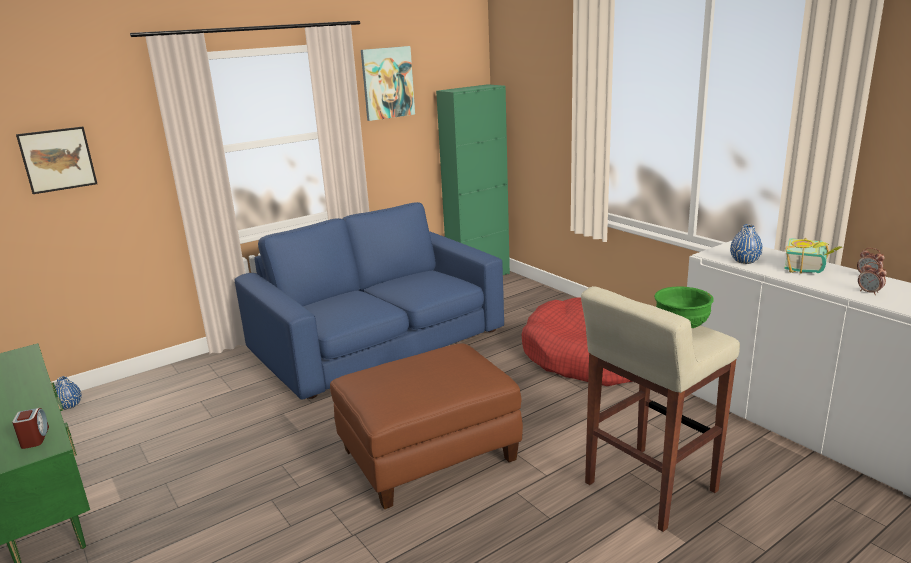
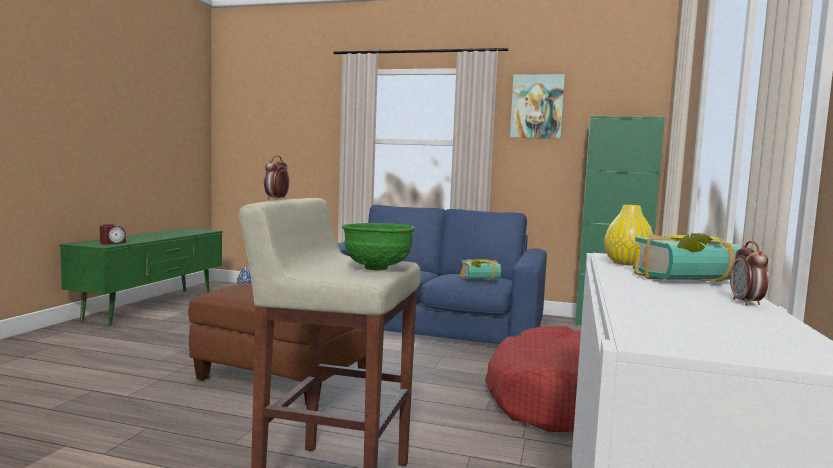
camera: 50 degrees right, 15 degrees down
(58, 159) = (285, 130): picture -> none
(450, 283) = (481, 279): none -> book
(744, 261) = (627, 263): blue vase -> yellow vase
(869, 292) = (664, 303): alarm clock -> alarm clock (276, 199)

